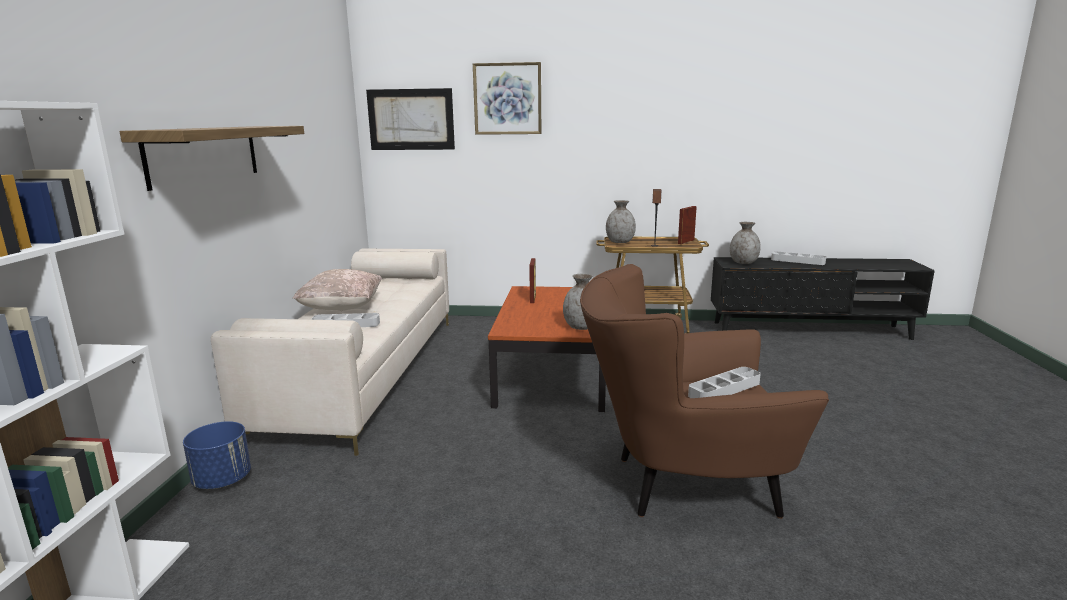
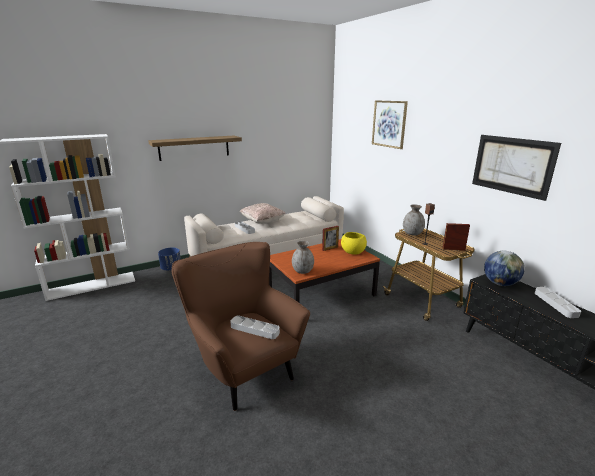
camera: 55 degrees right, 5 degrees up
(411, 119) = (349, 131): picture -> picture (512, 165)
(564, 292) = (352, 252): none -> yellow bowl
(743, 262) = (500, 283): grey vase -> globe

